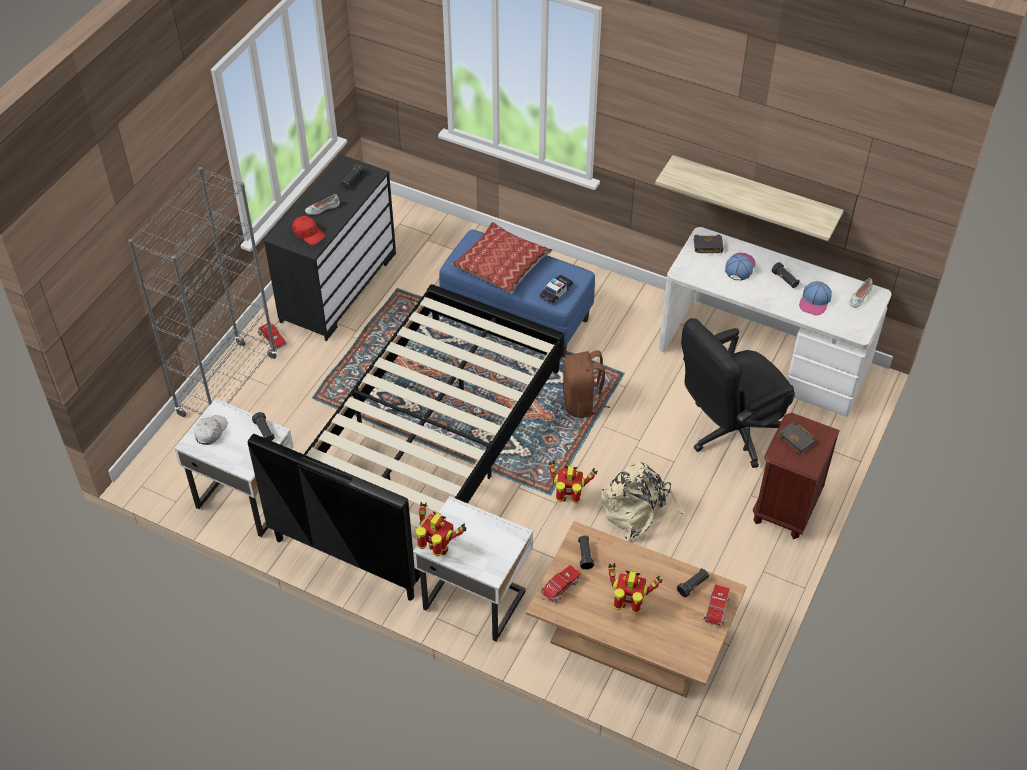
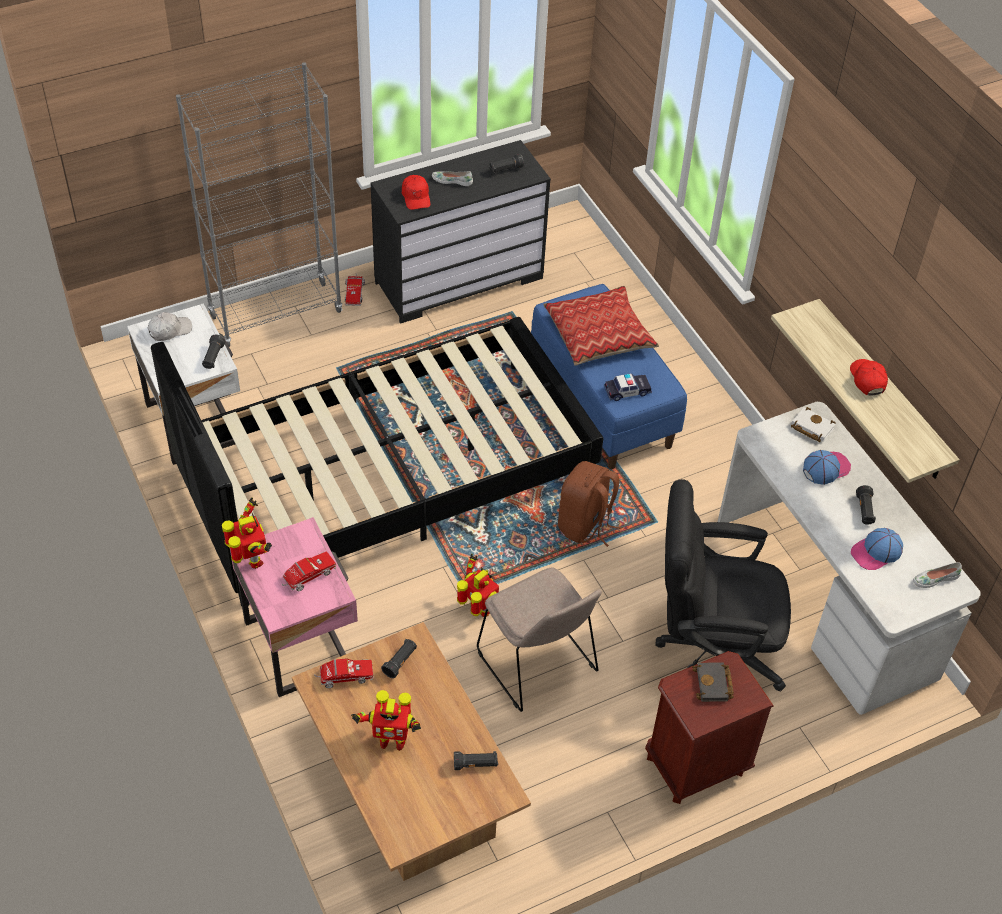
camera: 35 degrees right, 0 degrees up
(475, 598) = (301, 644): white nightstand -> pink nightstand
(628, 607) = (391, 740): toy robot -> toy robot turned 135 degrees clockwise
(638, 510) = (538, 664): beige backpack -> beige chair
(707, 247) = (810, 427): black book -> white book
(716, 611) = (474, 806): toy truck -> toy truck (307, 577)
(749, 190) = (867, 380): none -> red cap

